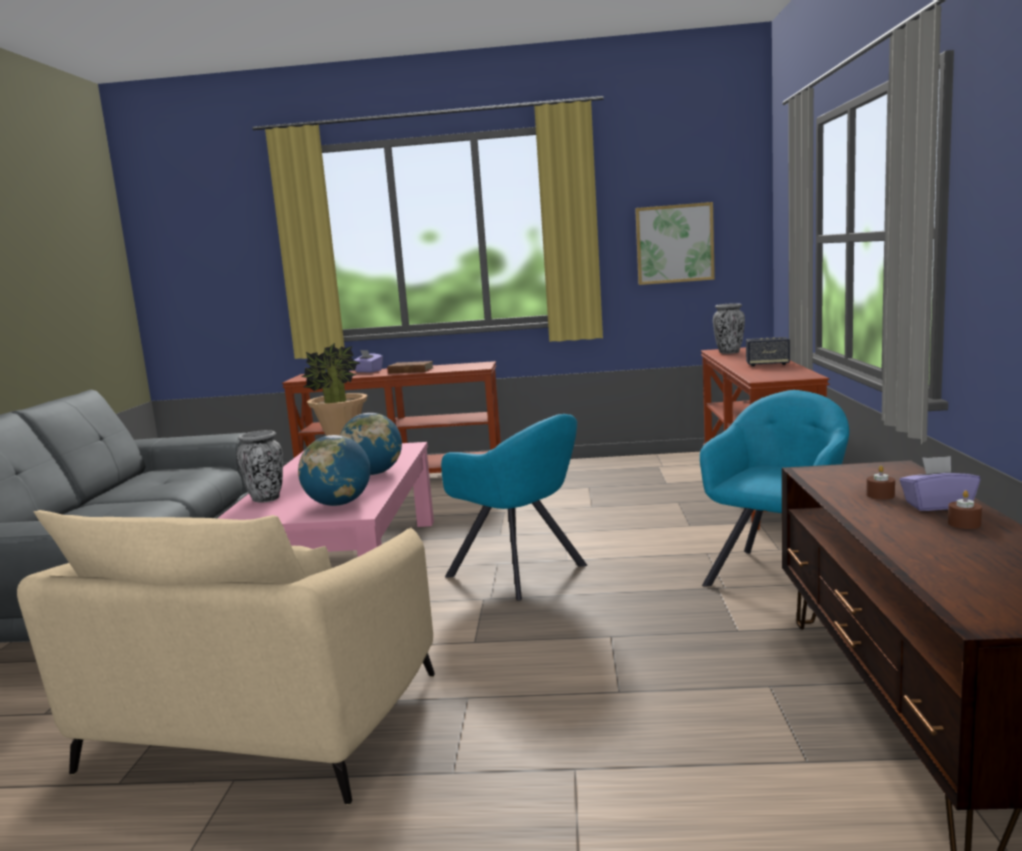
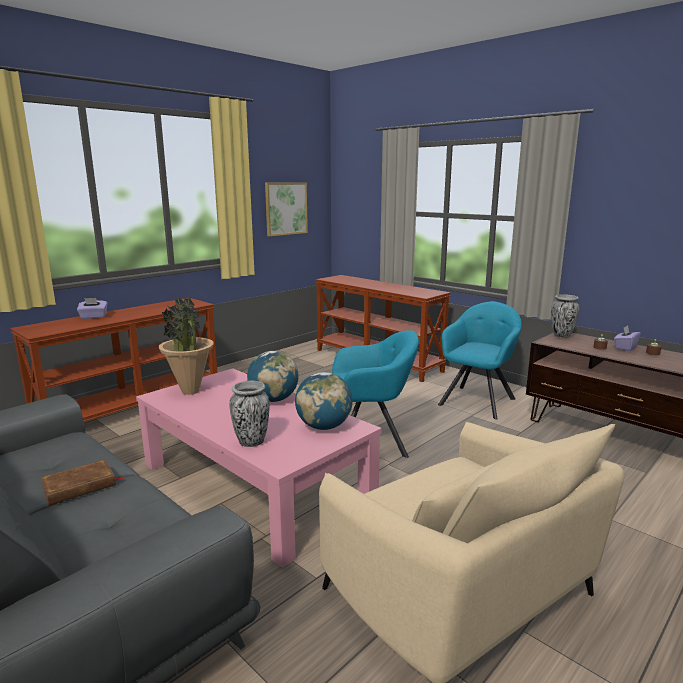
camera: 50 degrees left, 5 degrees up
(411, 371) = (142, 312): brown book -> brown book (80, 486)
(729, 352) = (340, 280): vase -> vase (561, 335)
(767, 364) = (392, 286): speaker -> none
(778, 574) = (478, 400): turquoise armchair -> turquoise armchair turned 45 degrees clockwise

